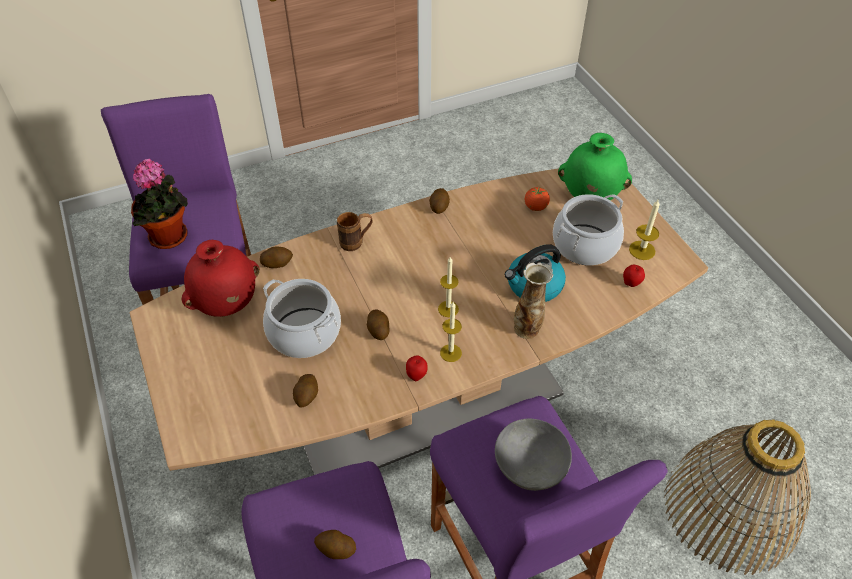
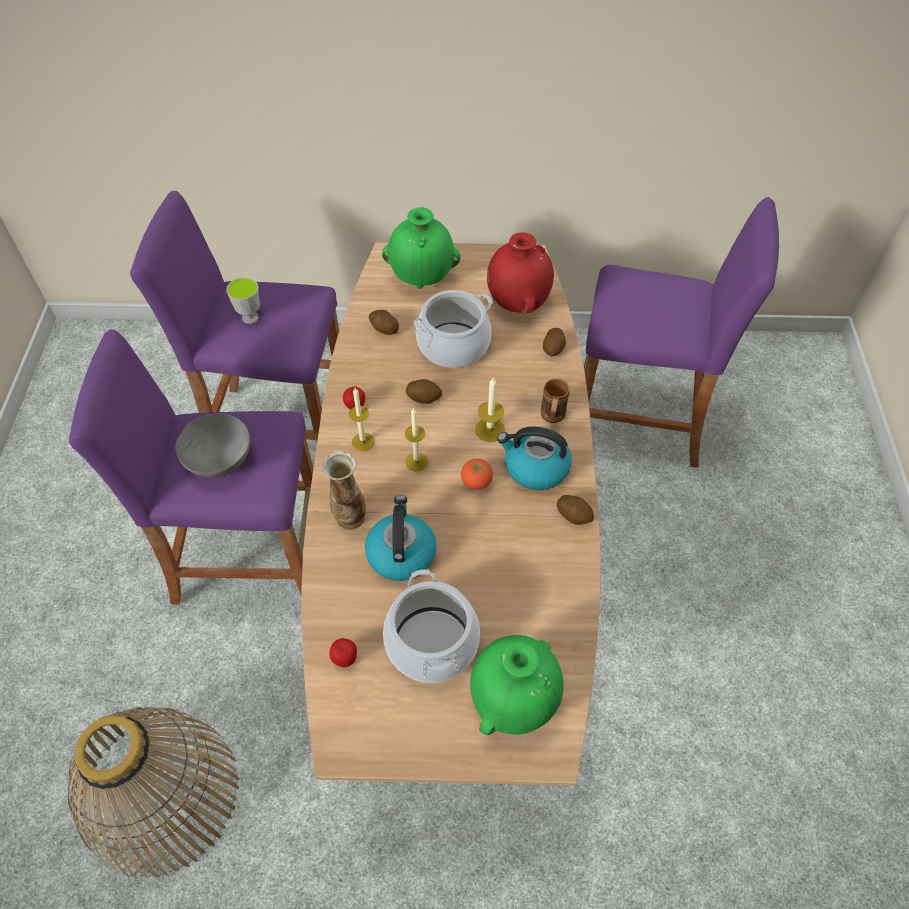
camera: 115 degrees right, 5 degrees up
(171, 238) = (636, 291): potted plant -> none
(218, 393) = (422, 279): none -> green vase
(336, 549) = (250, 317): potato -> cup
(410, 238) = (535, 468): none -> kettle
(535, 207) = (525, 621): tomato -> tomato (476, 482)
(642, 250) = (387, 708): candle -> candle (490, 430)

